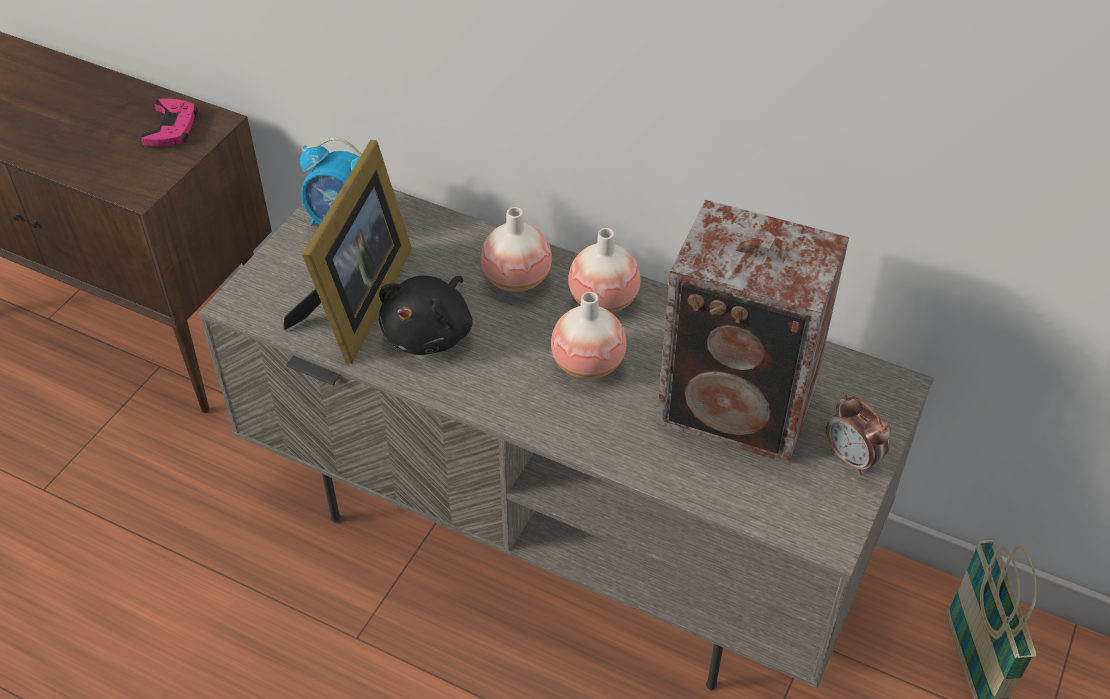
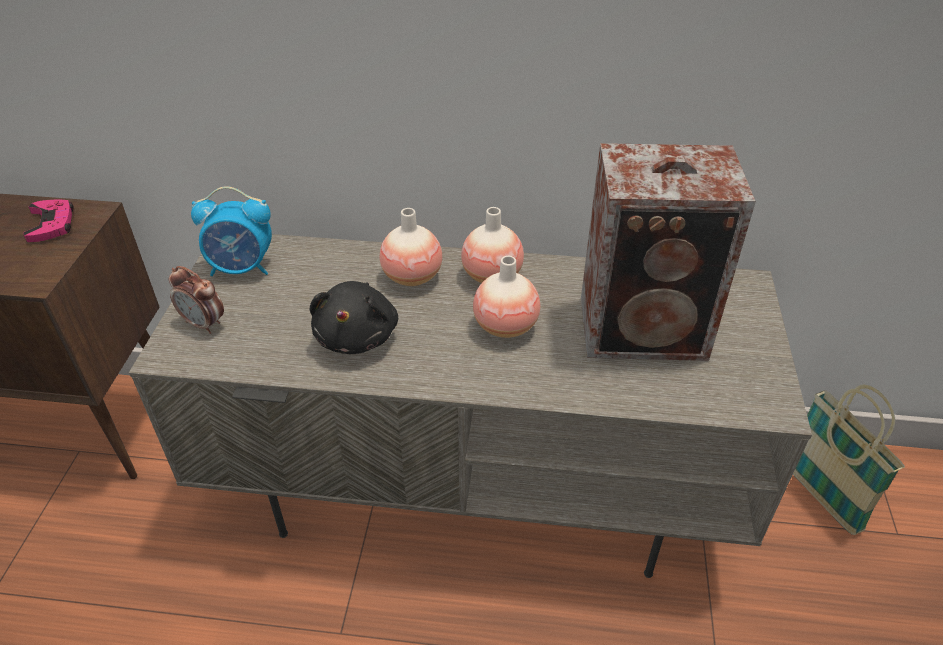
camera: 20 degrees left, 5 degrees down
(357, 303) = (280, 328): picture frame -> none
(852, 459) = (753, 343): alarm clock -> alarm clock (204, 324)

